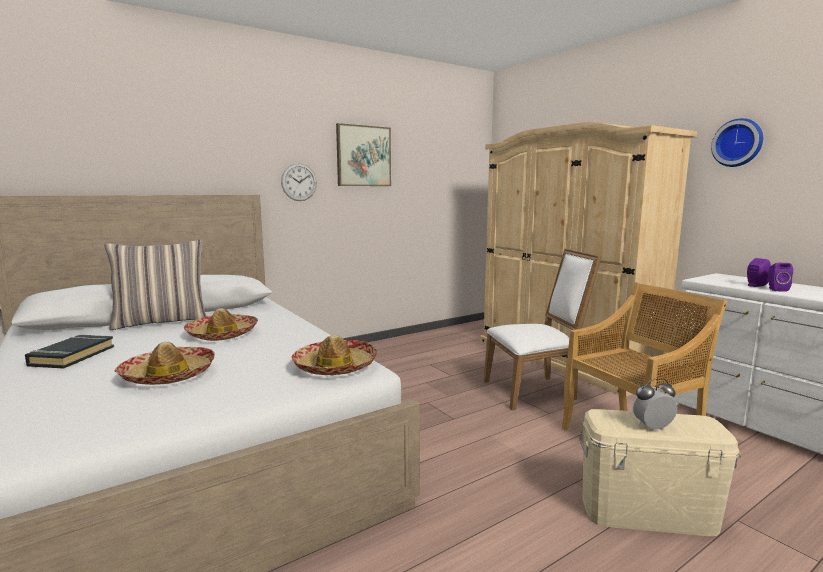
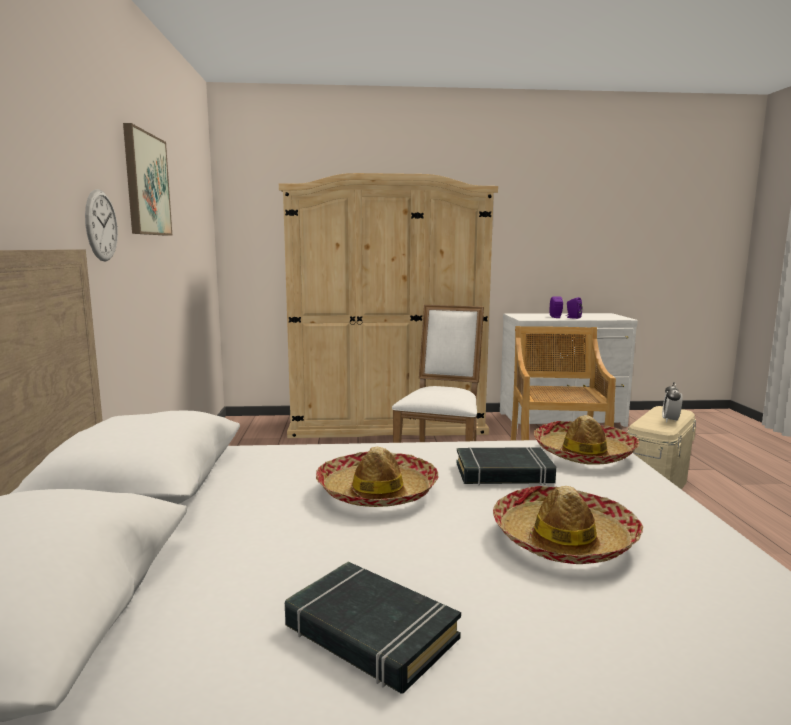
camera: 60 degrees left, 0 degrees up
(162, 321) = (202, 533): pillow -> none
(271, 352) = (504, 473): none -> black book
(738, 143) = (510, 206): wall clock -> none

